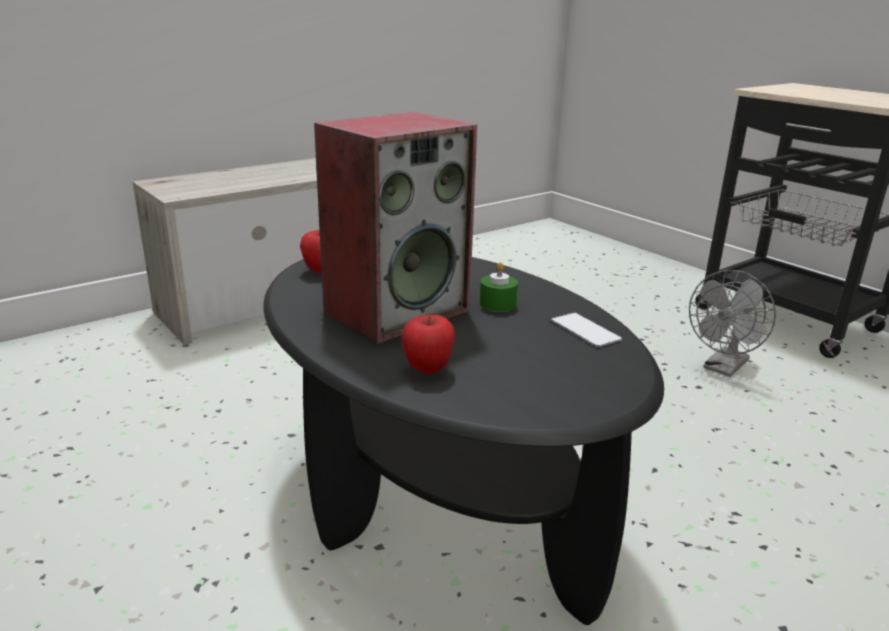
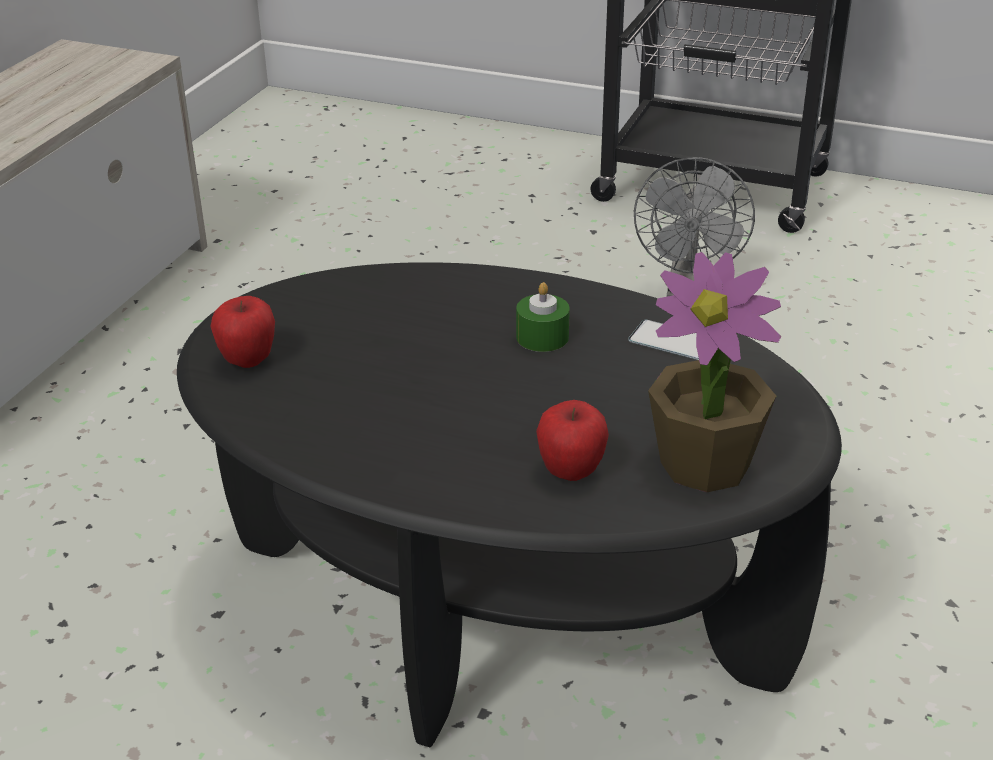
camera: 30 degrees left, 10 degrees up
(397, 310) = (433, 395): speaker -> none
(522, 394) = (705, 464): none -> potted plant

